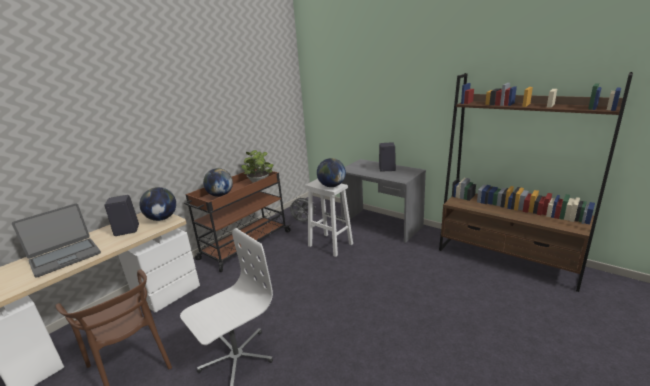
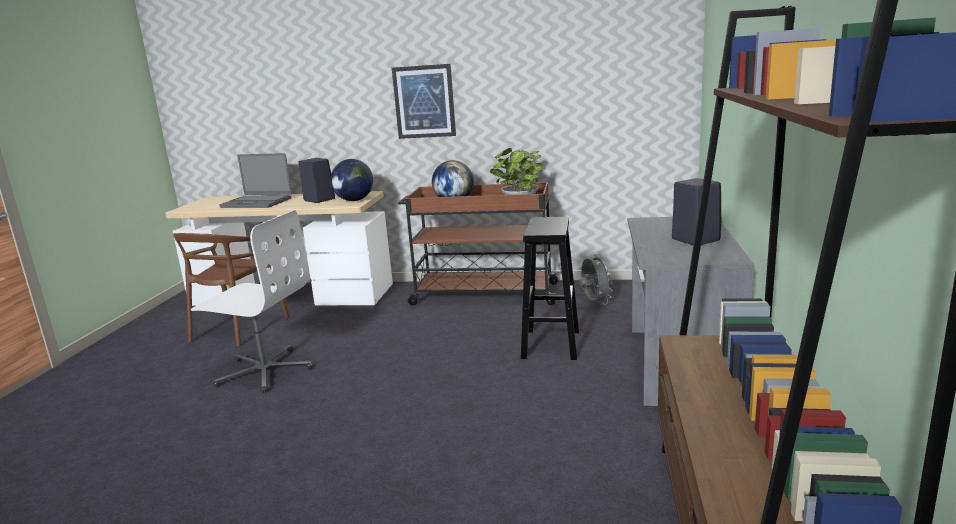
camera: 60 degrees right, 5 degrees down
(173, 134) = (424, 101): none -> picture
(329, 245) = (550, 343): white stool -> black stool
(332, 186) = (544, 229): globe -> none

